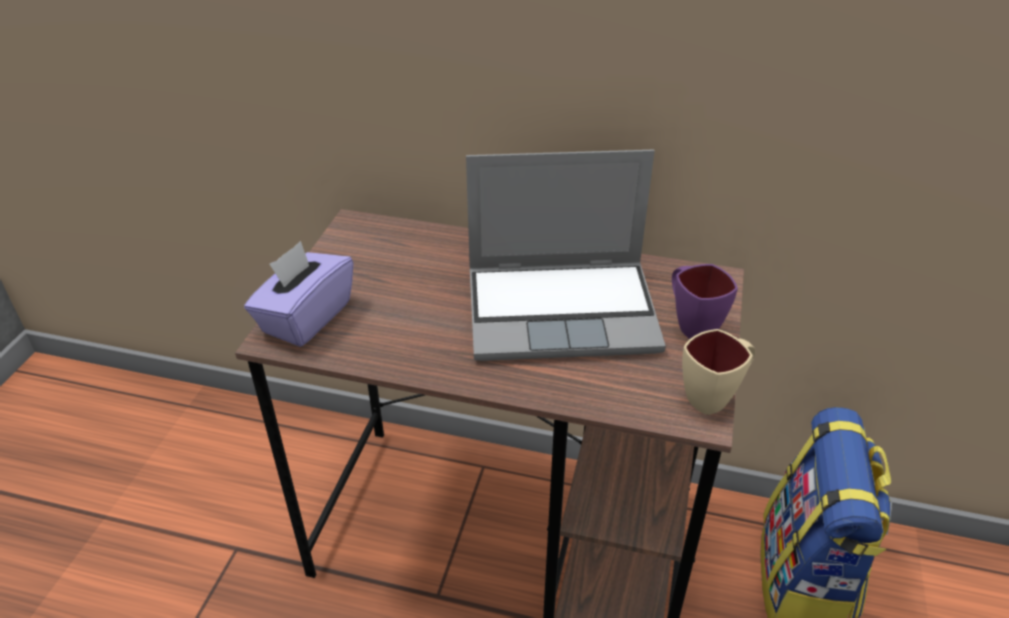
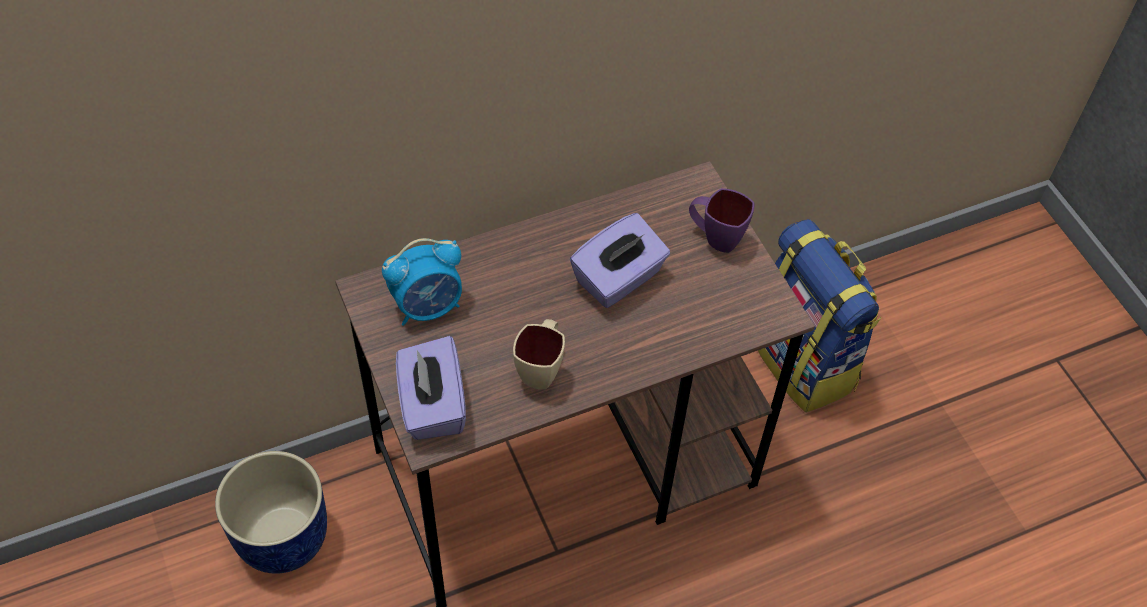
camera: 40 degrees left, 15 degrees up
(260, 452) = (284, 537): none -> blue planter
(384, 254) = (428, 306): none -> alarm clock
(563, 310) = (618, 279): laptop -> purple tissue box
(714, 396) = (776, 292): beige mug -> beige mug (541, 369)

